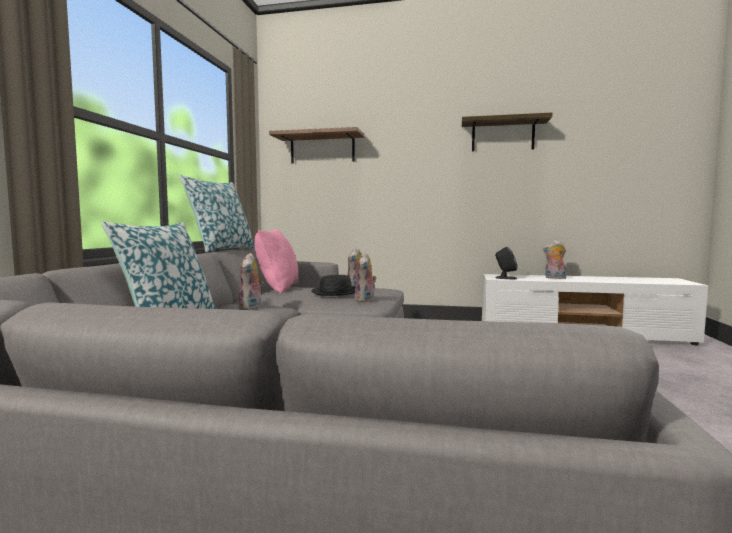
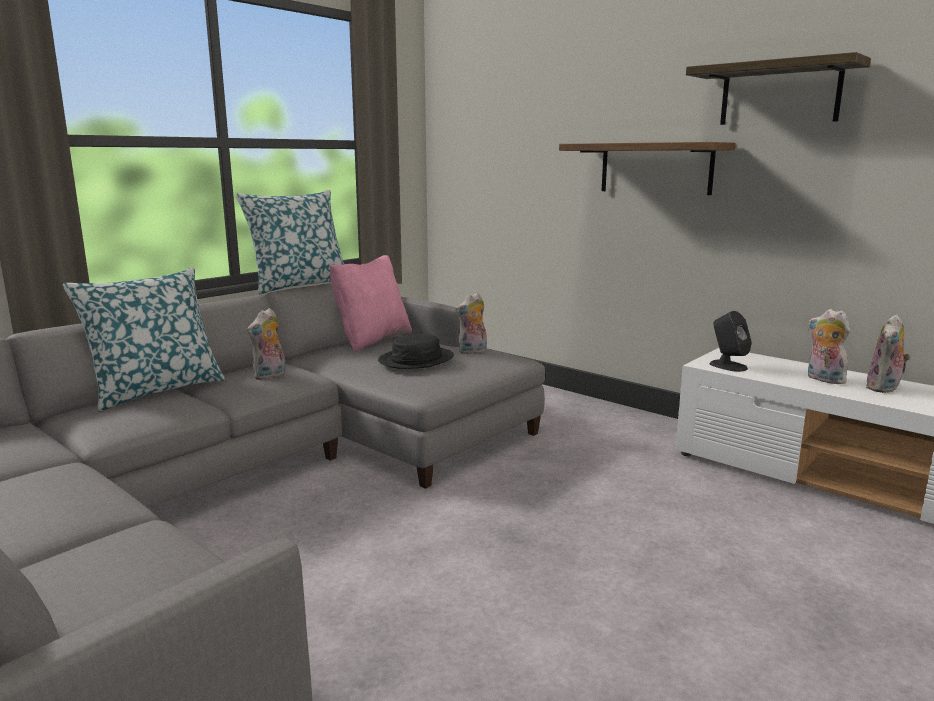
camera: 30 degrees right, 10 degrees up
(322, 149) = (499, 119): shelf -> shelf (655, 168)
(365, 300) = (428, 382): plush toy -> plush toy (884, 389)

